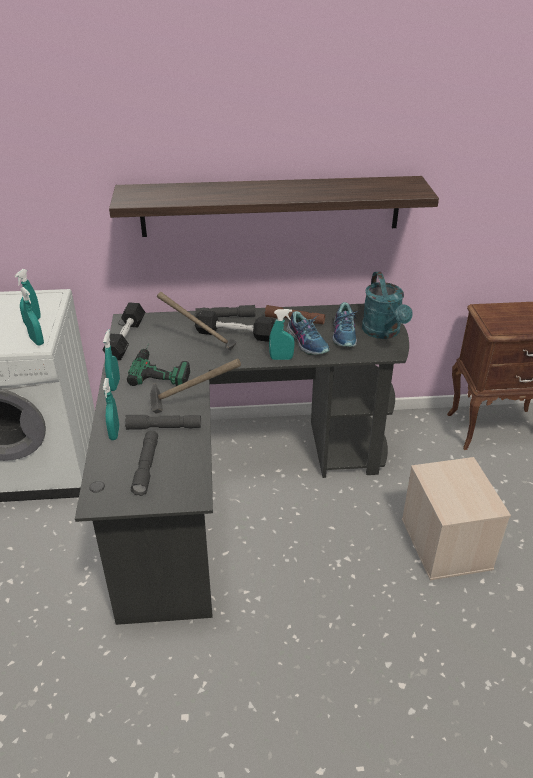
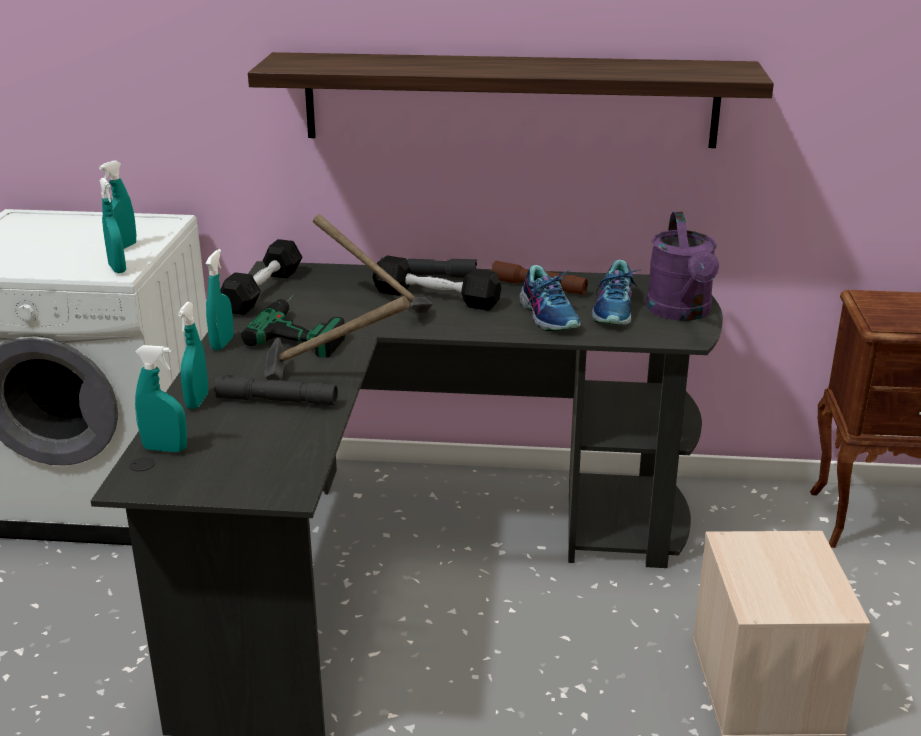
camera: 10 degrees right, 10 degrees down
(146, 467) = (229, 447): grey flashlight -> none
(281, 358) = (499, 332): turquoise spray bottle -> turquoise spray bottle (165, 449)
(383, 332) = (681, 313): turquoise watering can -> purple watering can

